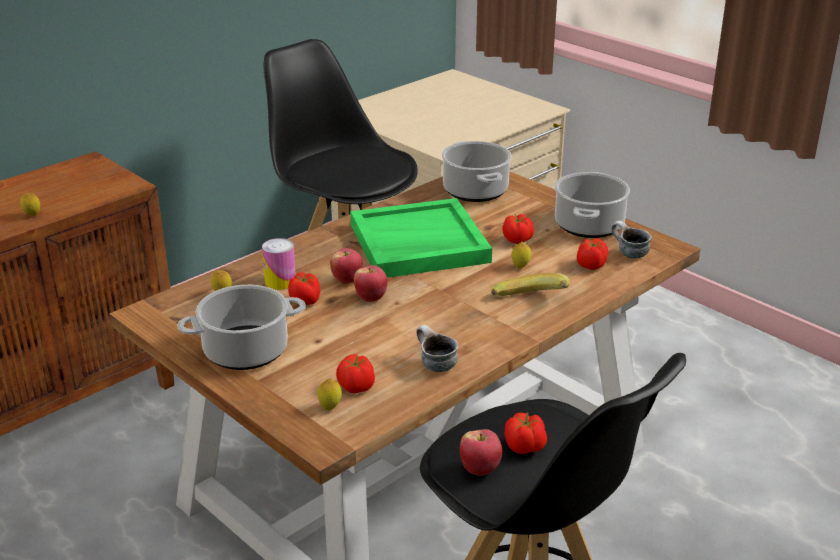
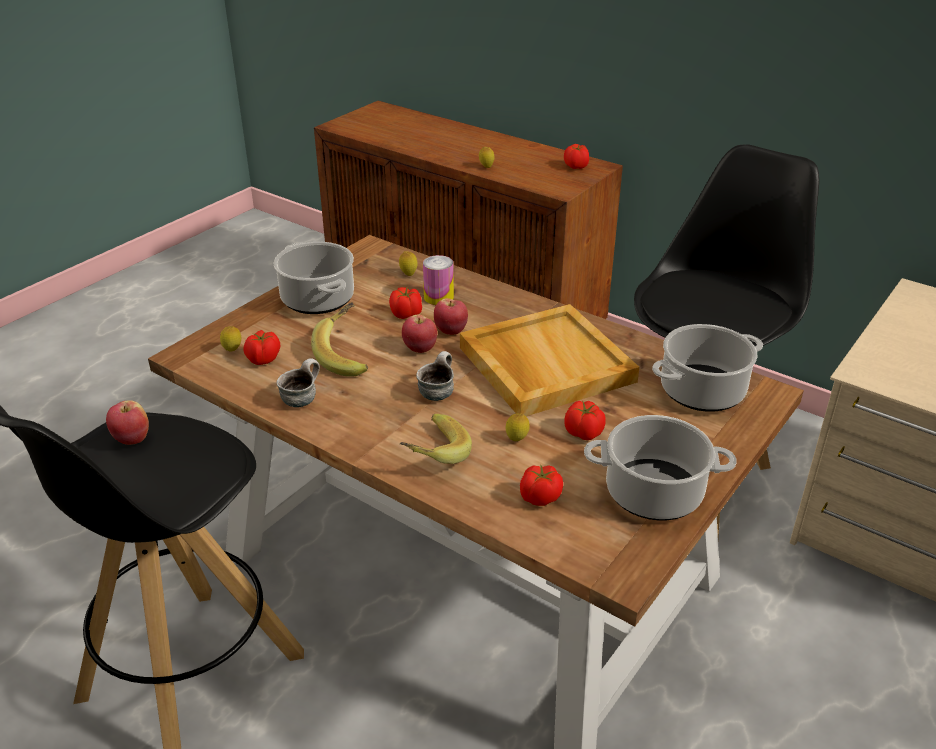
camera: 80 degrees right, 5 degrees up
(368, 337) = (348, 355): none -> banana
(418, 244) = (544, 364): green tray -> beige tray
(525, 447) = (161, 463): tomato -> tomato (575, 167)
(628, 254) = (585, 532): mug -> mug (437, 392)

